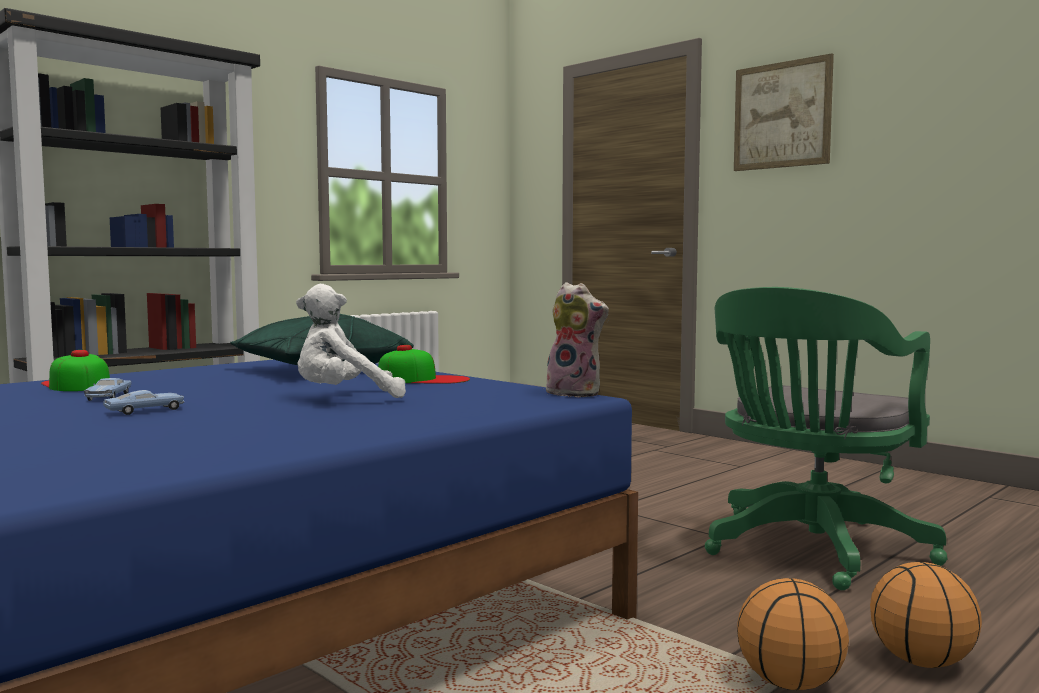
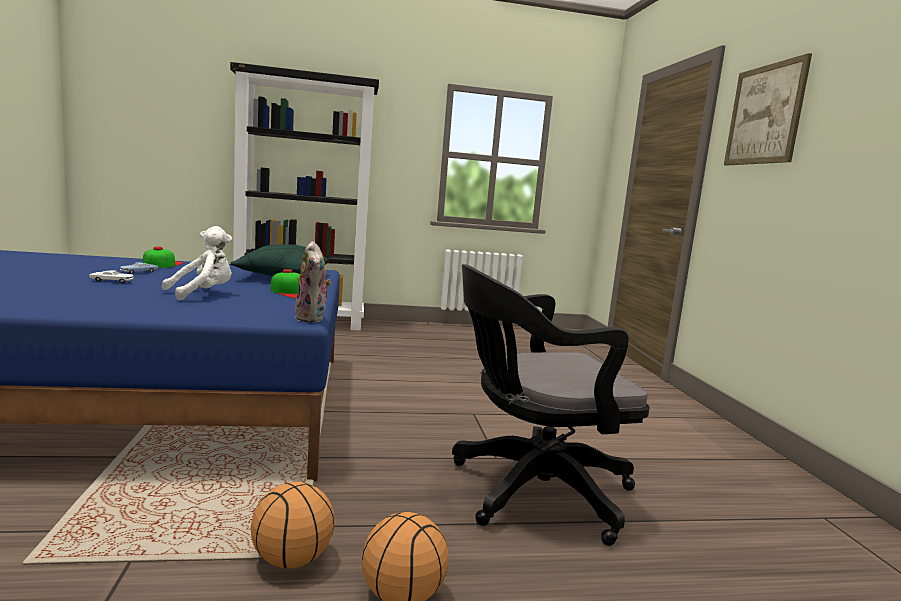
camera: 35 degrees right, 5 degrees up
(145, 411) = (112, 281): blue toy car -> white toy car
(344, 399) = (203, 294): white plush toy -> white plush toy turned 120 degrees clockwise
(811, 551) = (531, 491): green office chair -> black office chair

